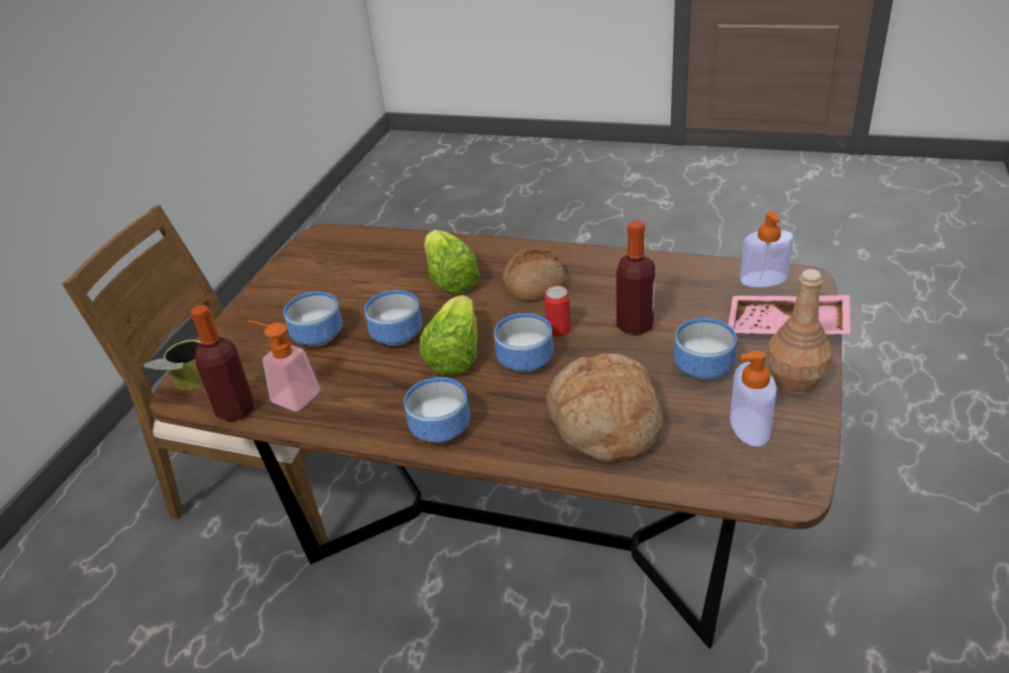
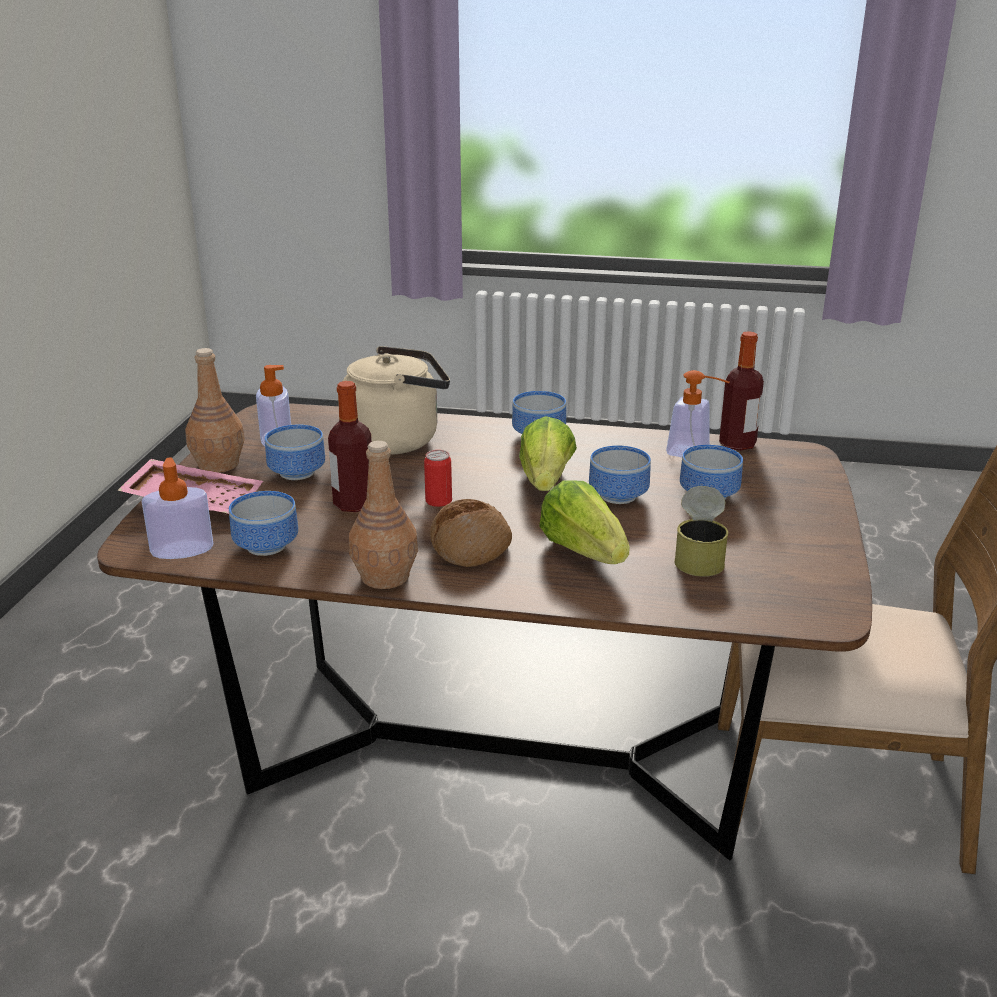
camera: 170 degrees right, 10 degrees down
(186, 385) = (809, 459): can -> can (700, 556)
(524, 360) = (473, 477): bowl -> bowl (267, 547)
(598, 258) = (384, 577): none -> brown bottle
(604, 423) = (397, 440): bread -> beige kettle

